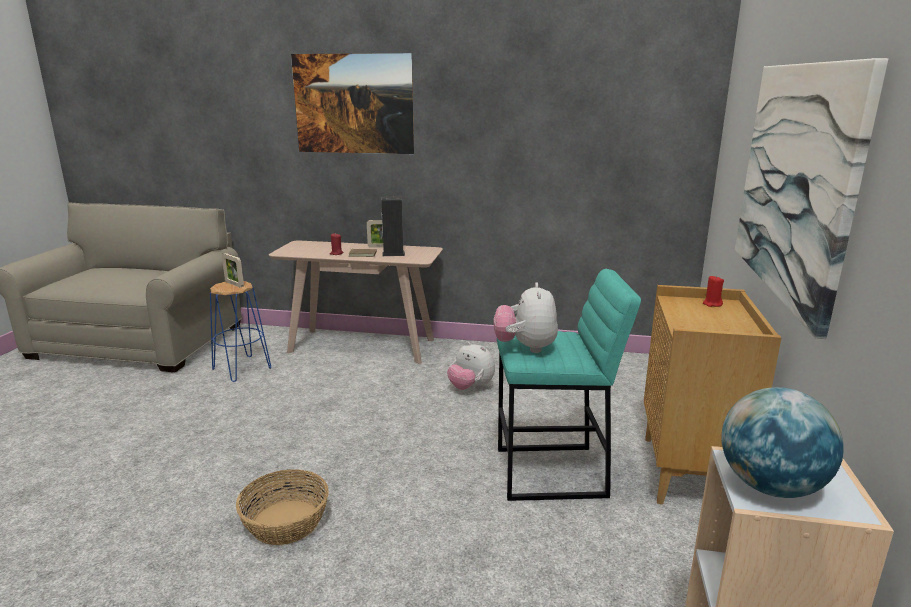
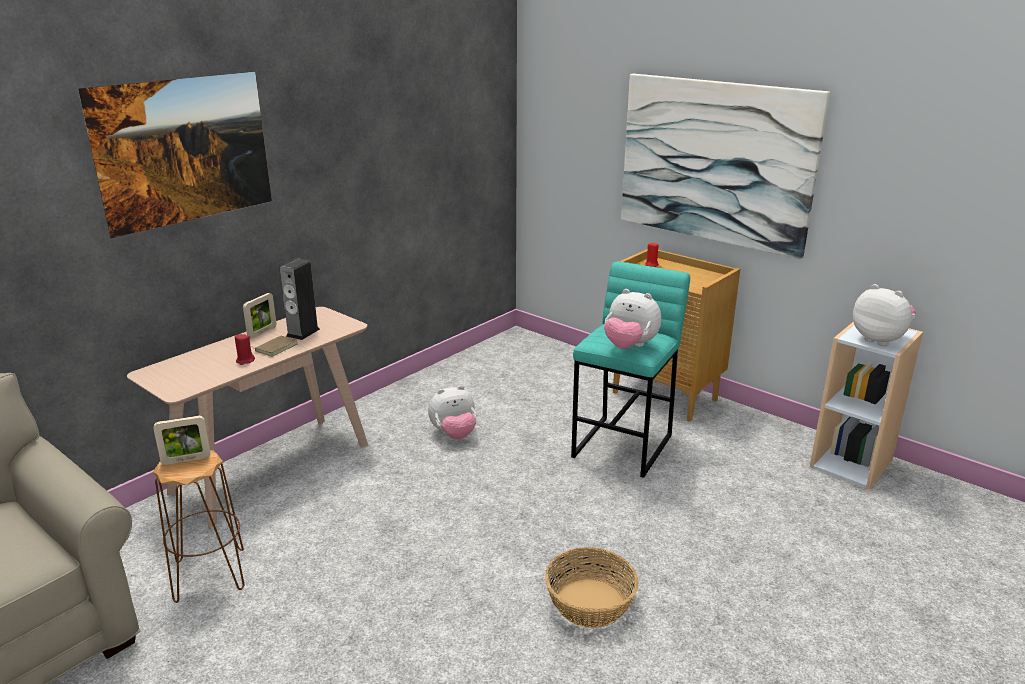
camera: 60 degrees left, 5 degrees up
(242, 369) = (210, 575): blue stool -> brown stool
(770, 486) = (880, 340): globe -> plush toy

